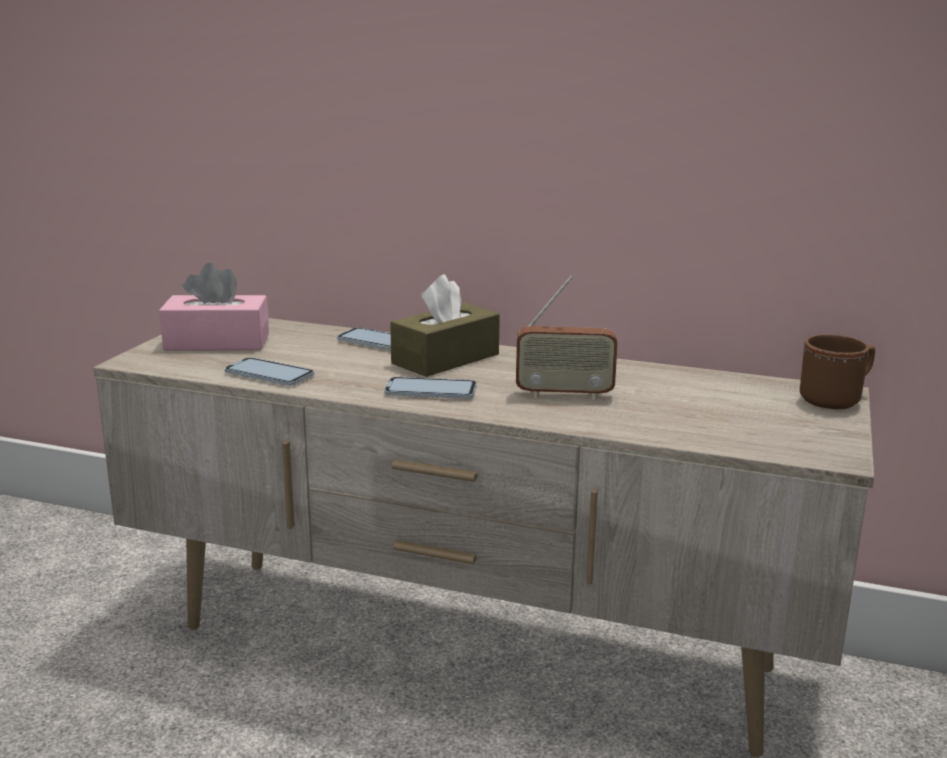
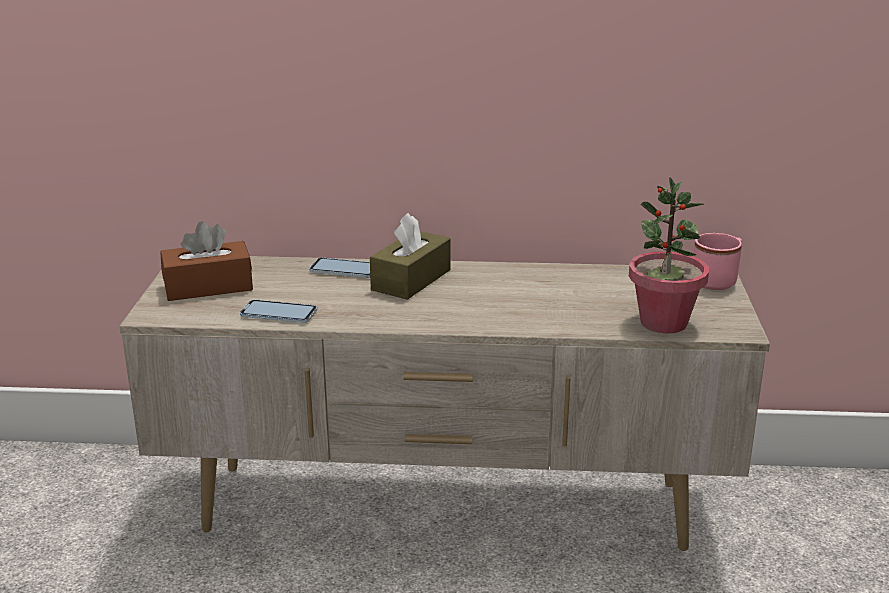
camera: 15 degrees left, 5 degrees up
(217, 342) = (208, 287): pink tissue box -> brown tissue box
(431, 391) = (420, 312): phone -> none
(564, 394) = (523, 302): radio -> none
(733, 436) = (663, 323): none -> potted plant
(836, 399) = (718, 280): brown mug -> pink mug

